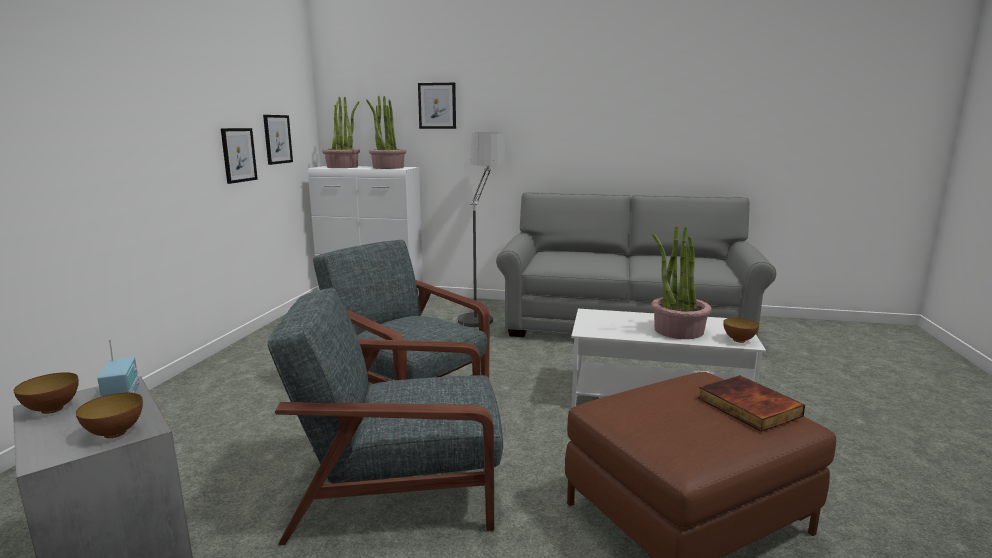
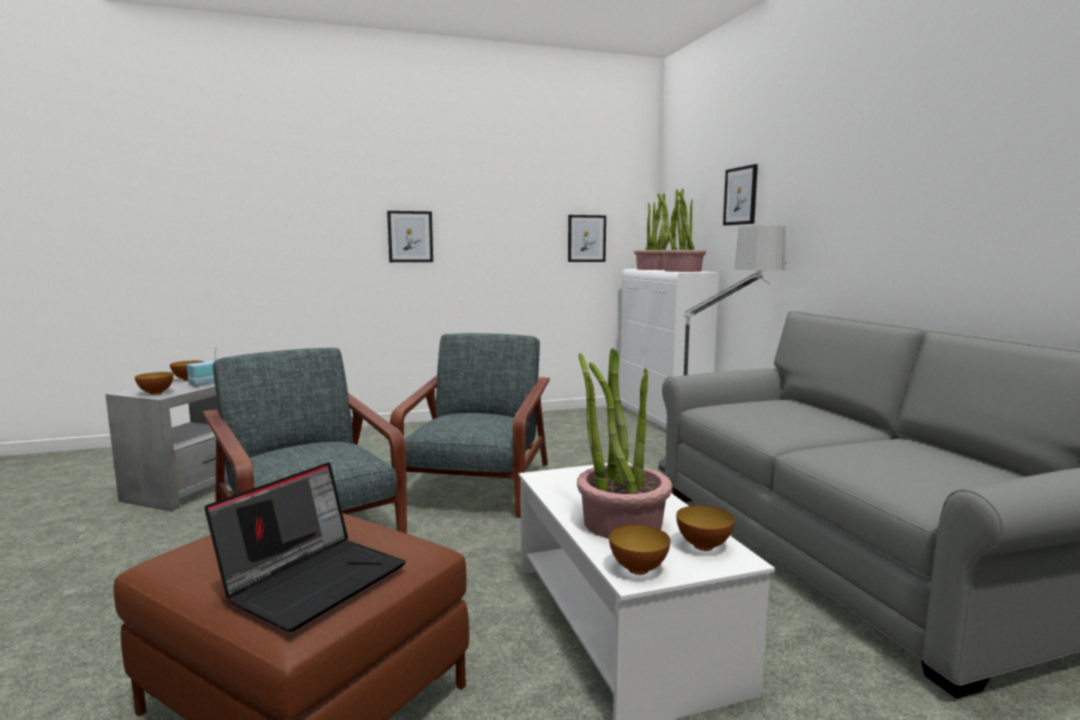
camera: 60 degrees right, 5 degrees down
(238, 155) = (527, 251): picture -> picture (410, 236)
(718, 323) = (703, 546): none -> bowl
(747, 407) = (315, 579): book -> laptop

